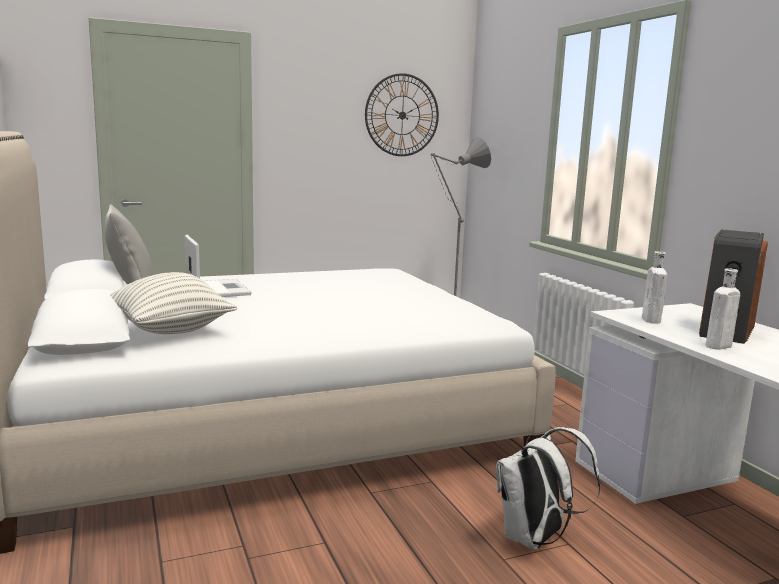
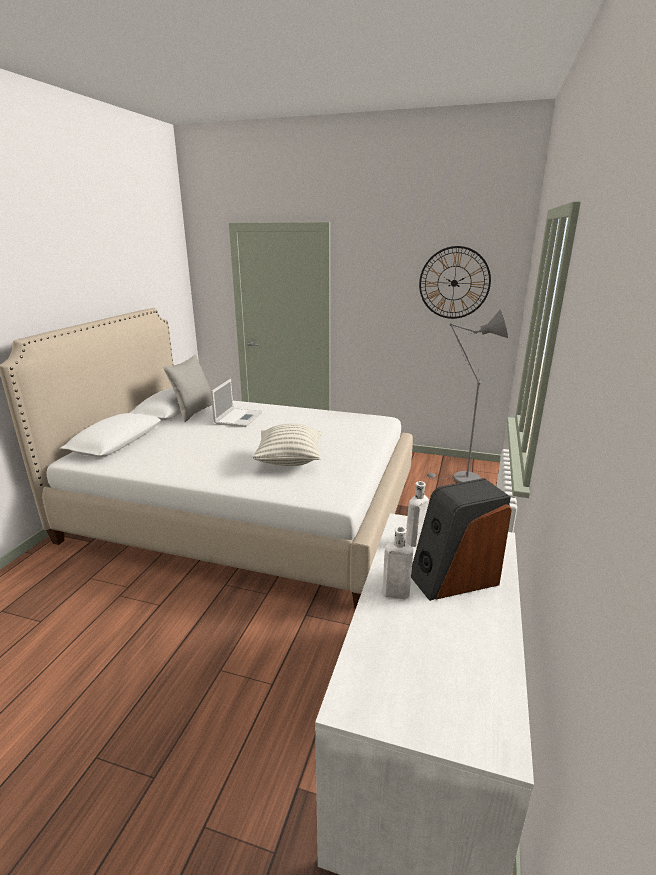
camera: 40 degrees right, 10 degrees up
(169, 331) = (152, 448): pillow -> pillow (289, 461)
(535, 539) = (258, 668): white backpack -> none

